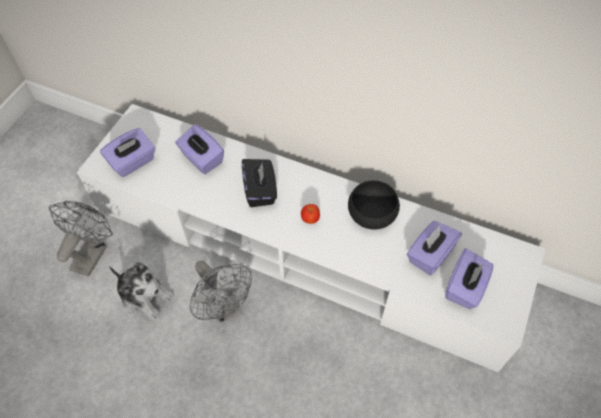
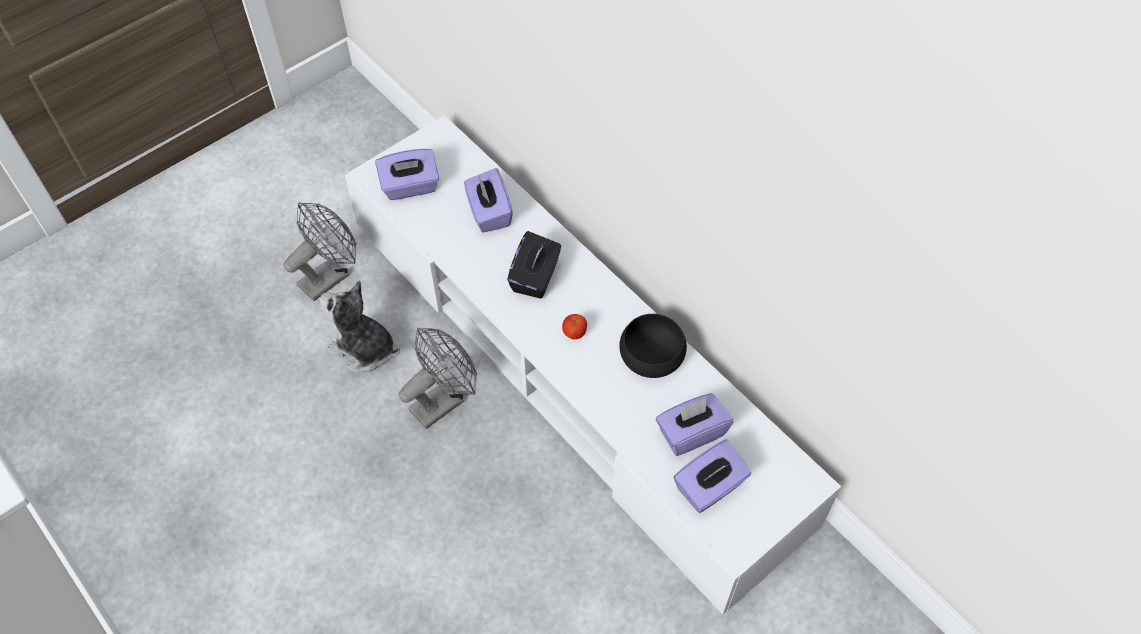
camera: 25 degrees right, 0 degrees up
(145, 295) = (363, 349): plush toy -> plush toy turned 150 degrees clockwise
(224, 308) = (443, 400): grey fan -> grey fan turned 120 degrees counterclockwise

